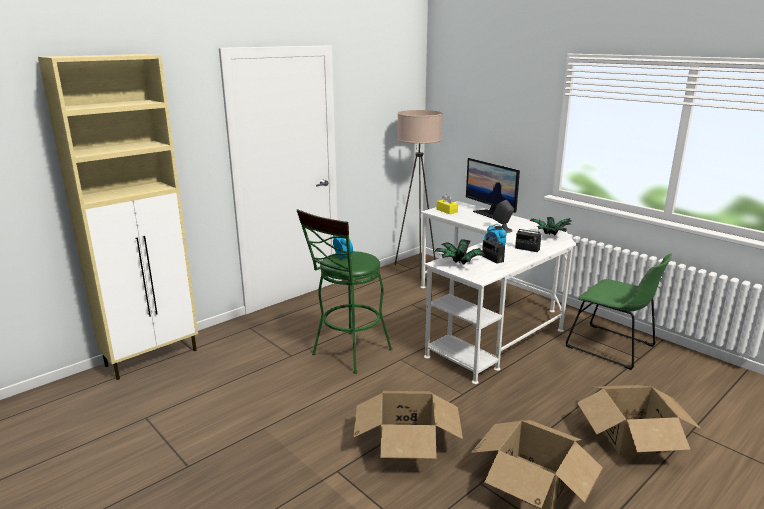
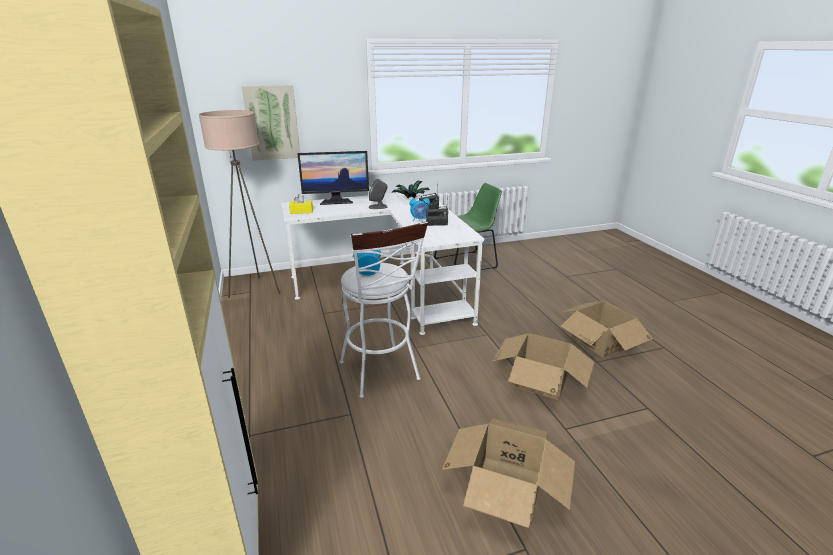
camera: 65 degrees left, 5 degrees up
(348, 354) = (382, 374): green stool -> white stool
(459, 264) = (435, 236): potted plant -> none
(475, 127) = (272, 123): none -> picture
(632, 436) = (565, 293): cardboard box -> cardboard box (506, 487)

